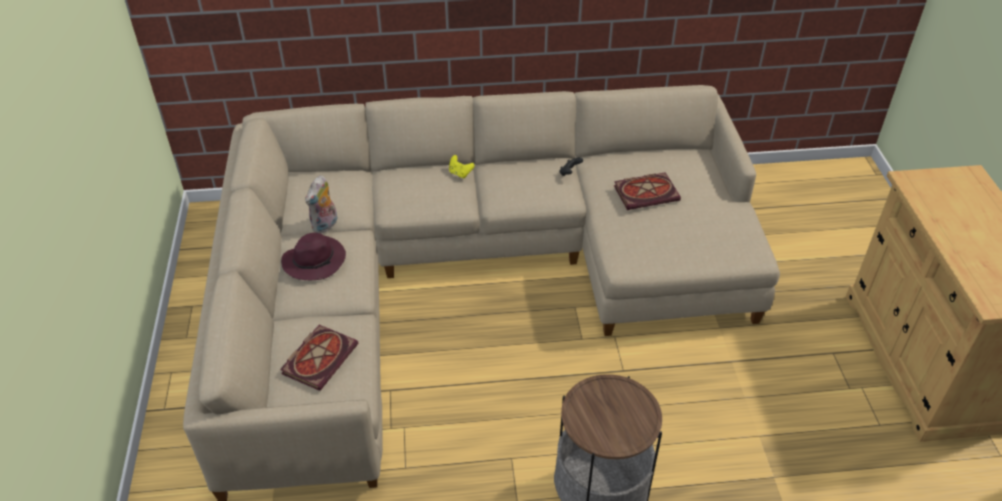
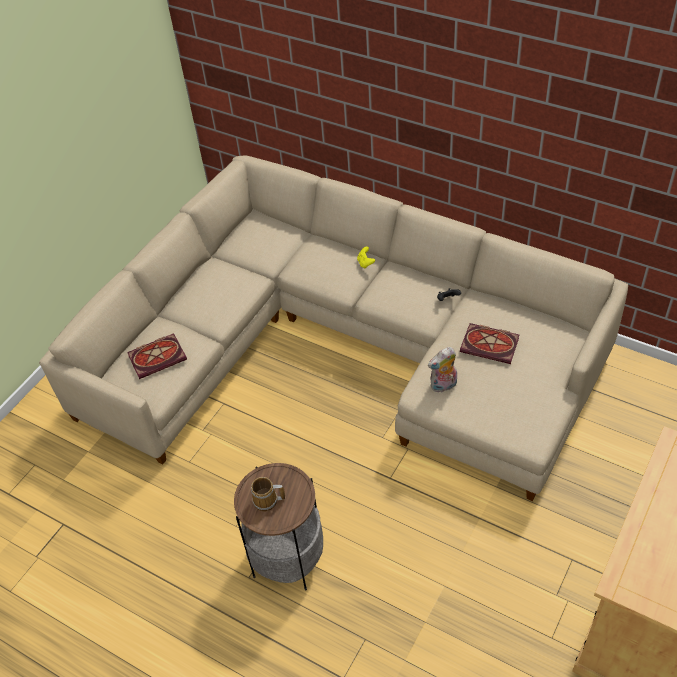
camera: 40 degrees right, 5 degrees up
(315, 260) = (212, 286): purple hat -> none
(325, 226) = (242, 262): plush toy -> plush toy (443, 386)
(608, 421) = (267, 501): none -> mug

